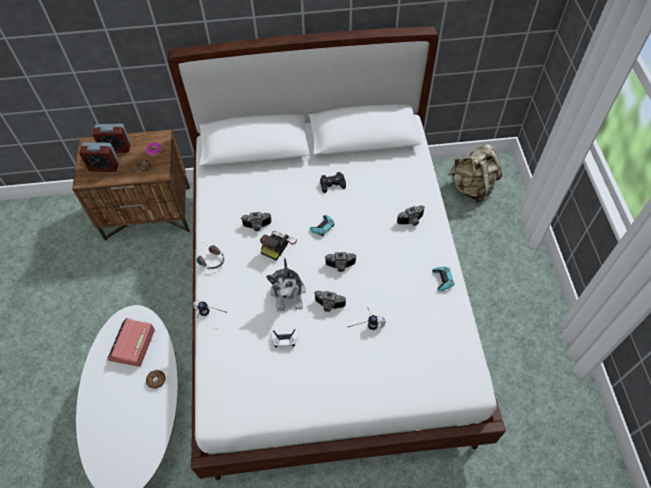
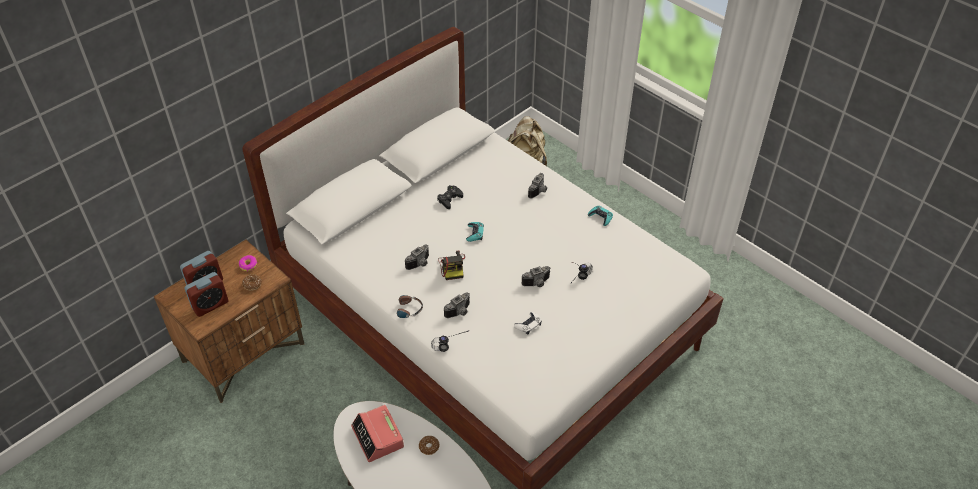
camera: 40 degrees left, 10 degrees down
(288, 293) = (497, 294): plush toy -> none
(340, 267) = (518, 252): camera -> camera (460, 312)

